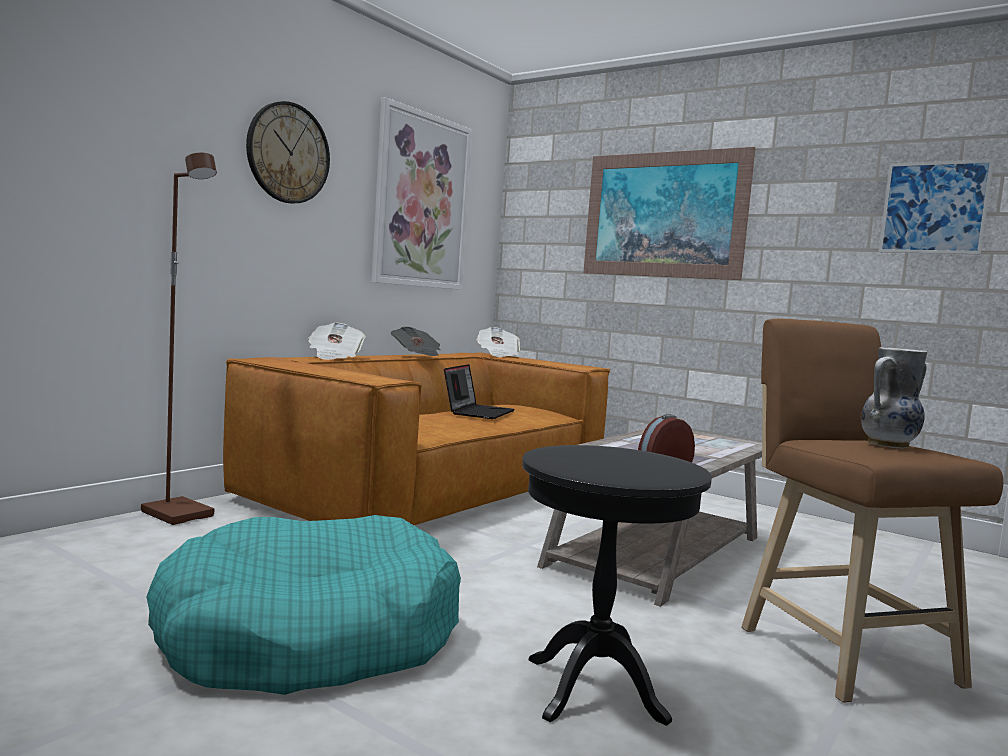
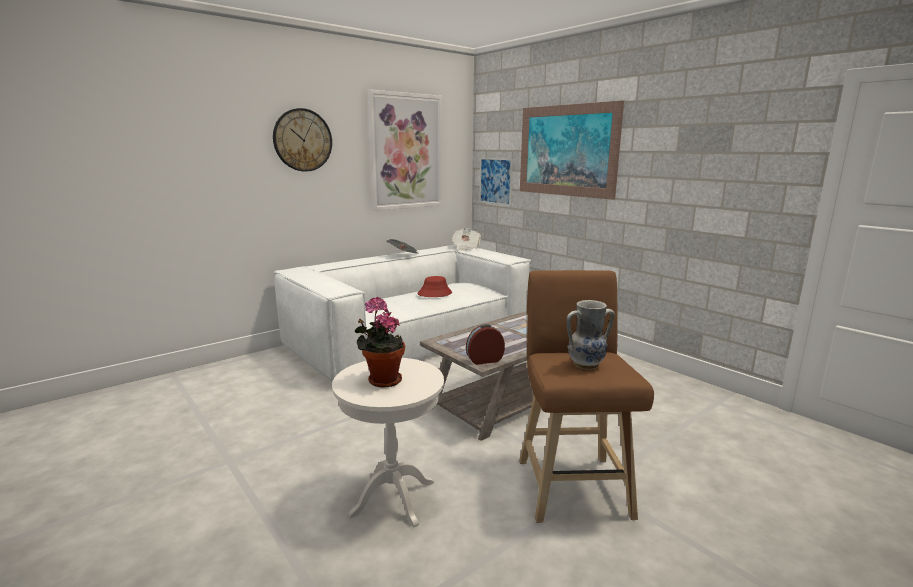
camera: 15 degrees right, 10 degrees up
(179, 514) = (252, 360): brown floor lamp -> none
(309, 636) = (265, 450): turquoise dog bed -> none
(334, 357) = (344, 262): newspaper -> none
(434, 486) = (411, 338): brown sofa -> white sofa
(478, 412) = (434, 293): laptop -> red hat
(595, 689) = (393, 498): black side table -> white side table
(608, 464) = (382, 380): none -> potted plant
(934, 207) = (745, 148): picture -> picture (495, 181)

